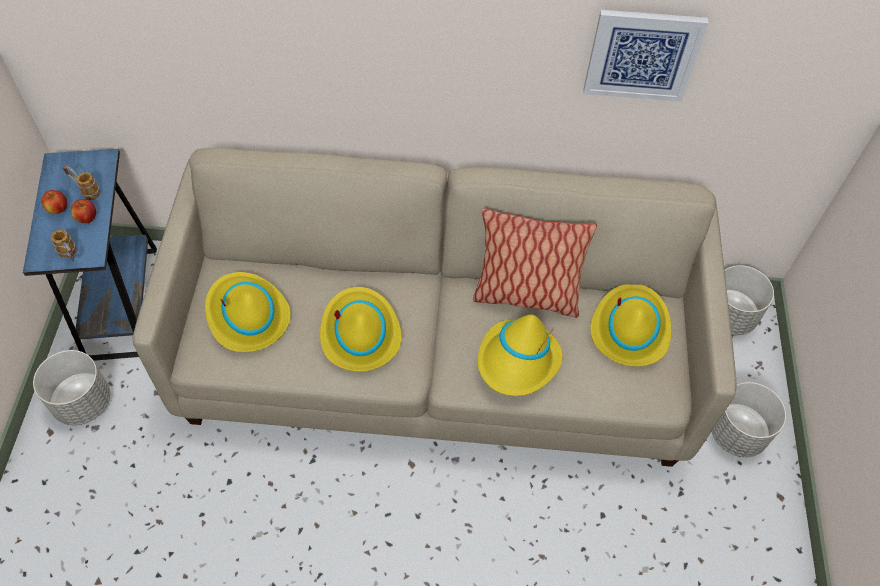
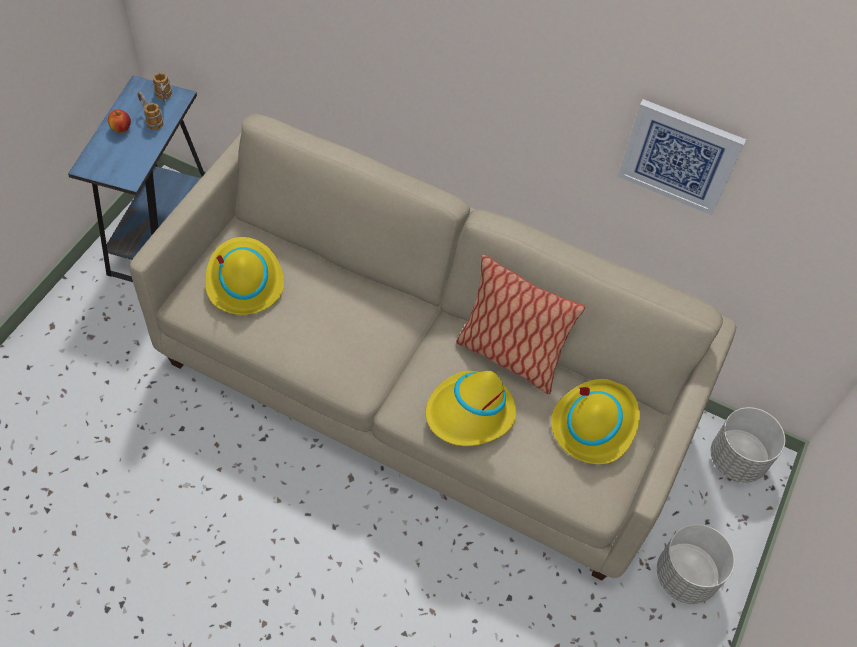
camera: 20 degrees right, 0 degrees up
(71, 256) = (113, 174): mug -> mug (165, 99)
(83, 402) = (90, 310): grey planter -> none
(87, 218) = (141, 145): apple -> none
(359, 333) = (336, 333): yellow hat -> none

